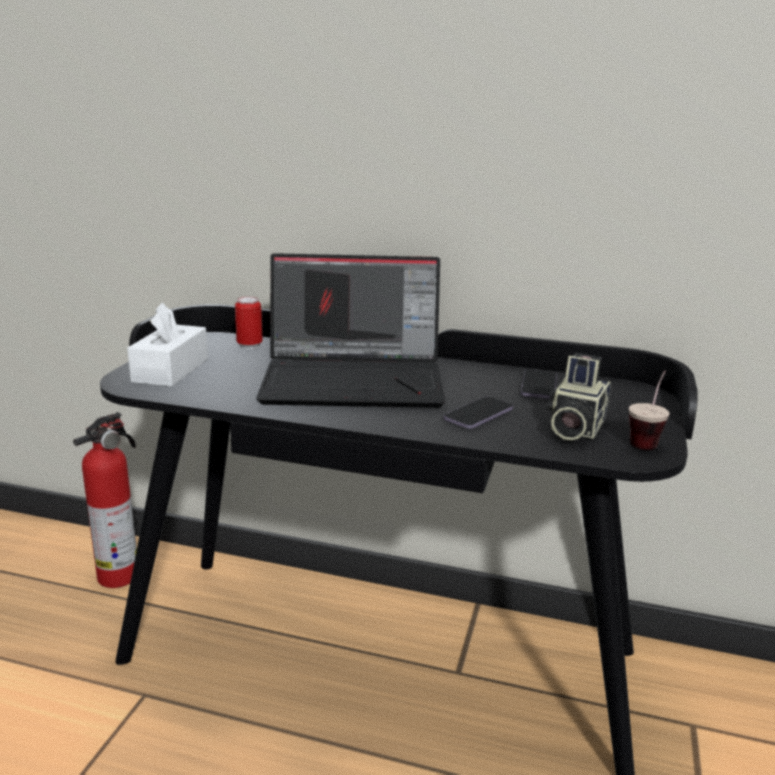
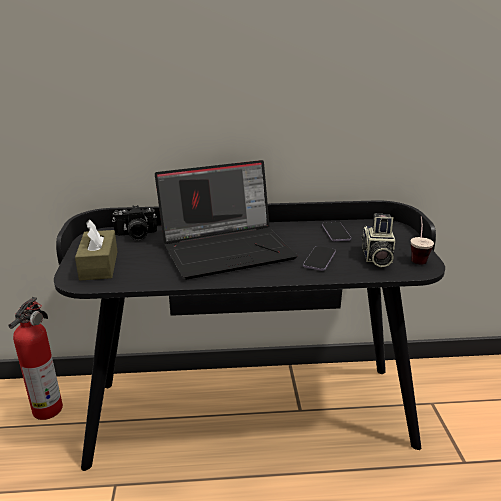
camera: 20 degrees left, 5 degrees up
(171, 370) = (99, 265): white tissue box -> brown tissue box
(249, 346) = (136, 235): can -> camera

